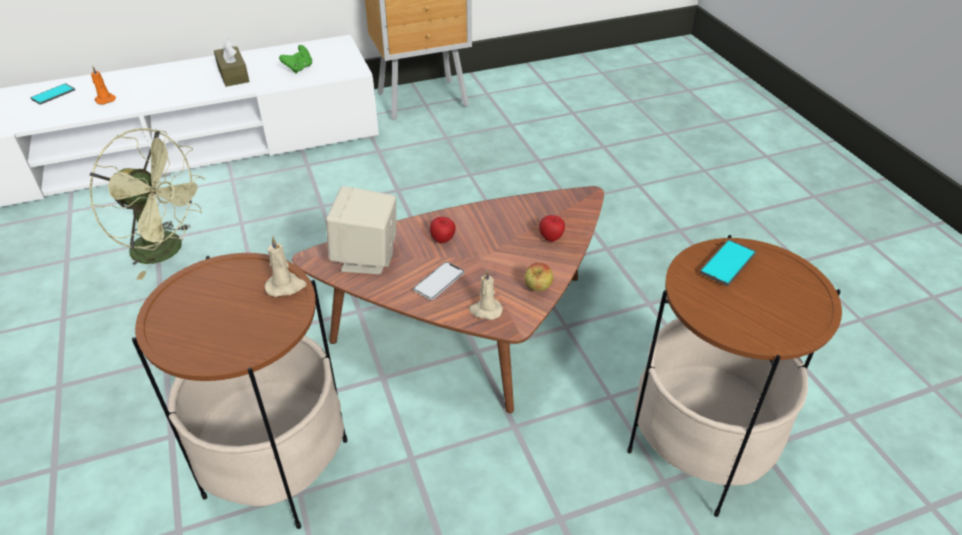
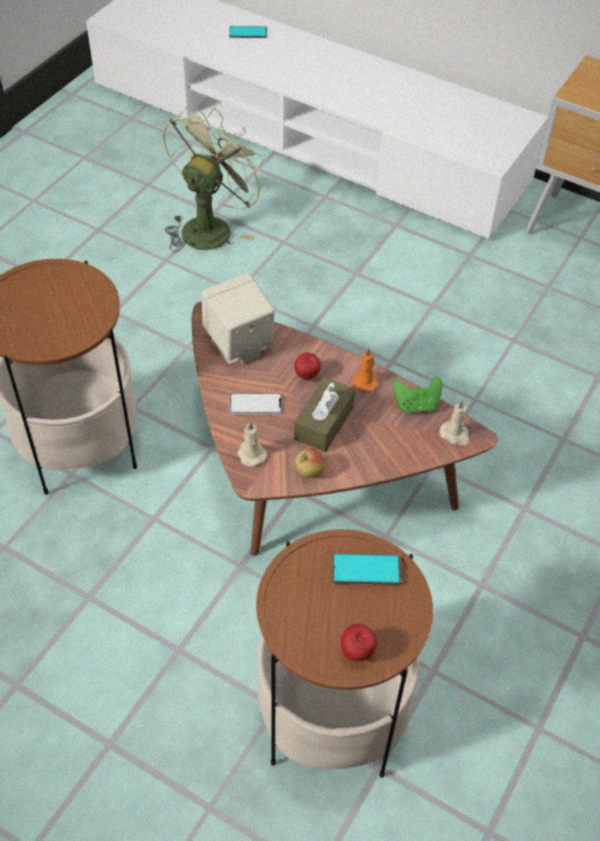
camera: 50 degrees right, 10 degrees up
(105, 99) = (273, 62): orange candle -> orange candle (365, 381)
(167, 250) = (211, 226): green fan -> green fan turned 135 degrees counterclockwise
(233, 75) = (391, 98): brown tissue box -> brown tissue box (324, 423)
(286, 286) = (92, 320): beige candle -> beige candle (455, 435)
(299, 68) = (450, 127): green game controller -> green game controller (416, 404)
(551, 238) = (383, 445): apple -> apple (357, 652)

